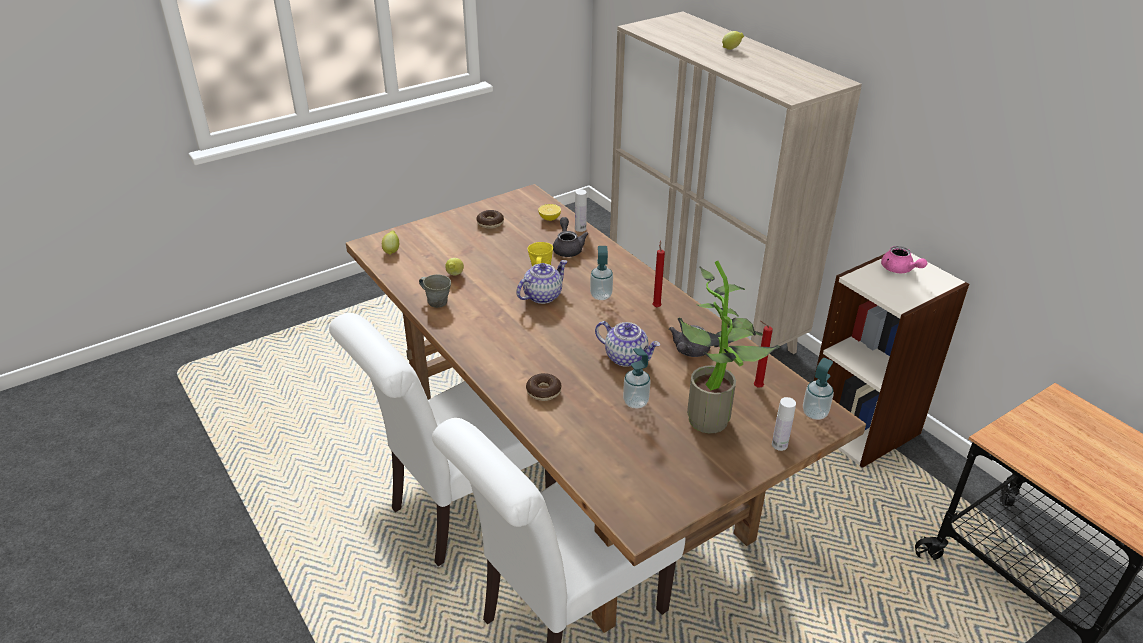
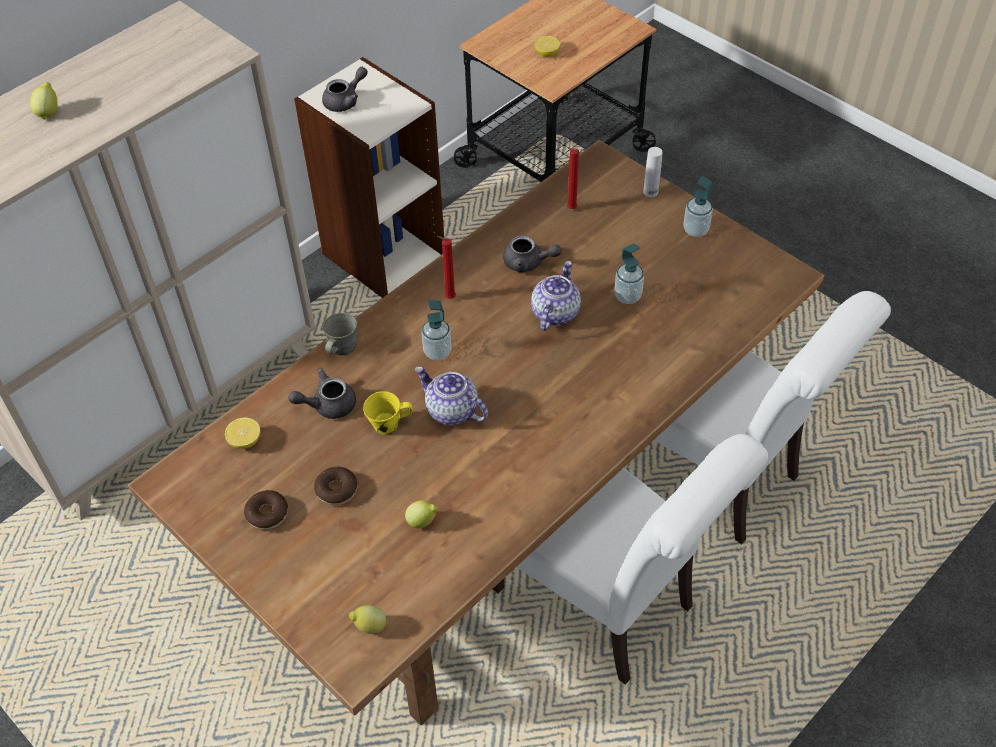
camera: 100 degrees left, 15 degrees up
(436, 301) = (492, 525): grey mug -> grey mug (342, 348)
(543, 391) = (638, 374): donut -> donut (336, 490)
(580, 228) = (271, 399): white bottle -> none
(714, 418) = (630, 236): potted plant -> none
(814, 413) = (597, 170): soap dispenser -> soap dispenser (695, 230)
(899, 270) = (345, 101): pink teapot -> grey teapot
(1058, 445) = (547, 53): none -> lemon

